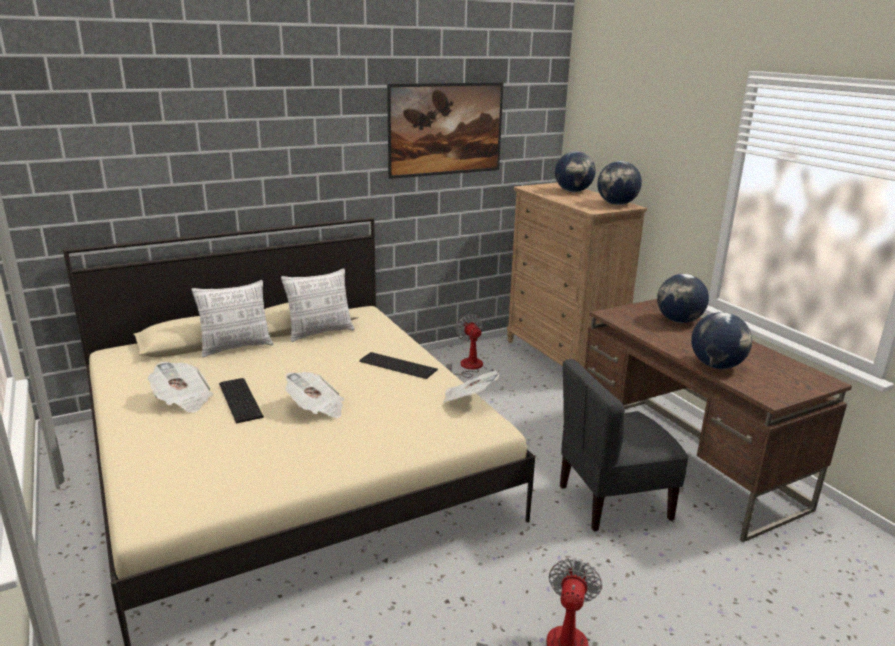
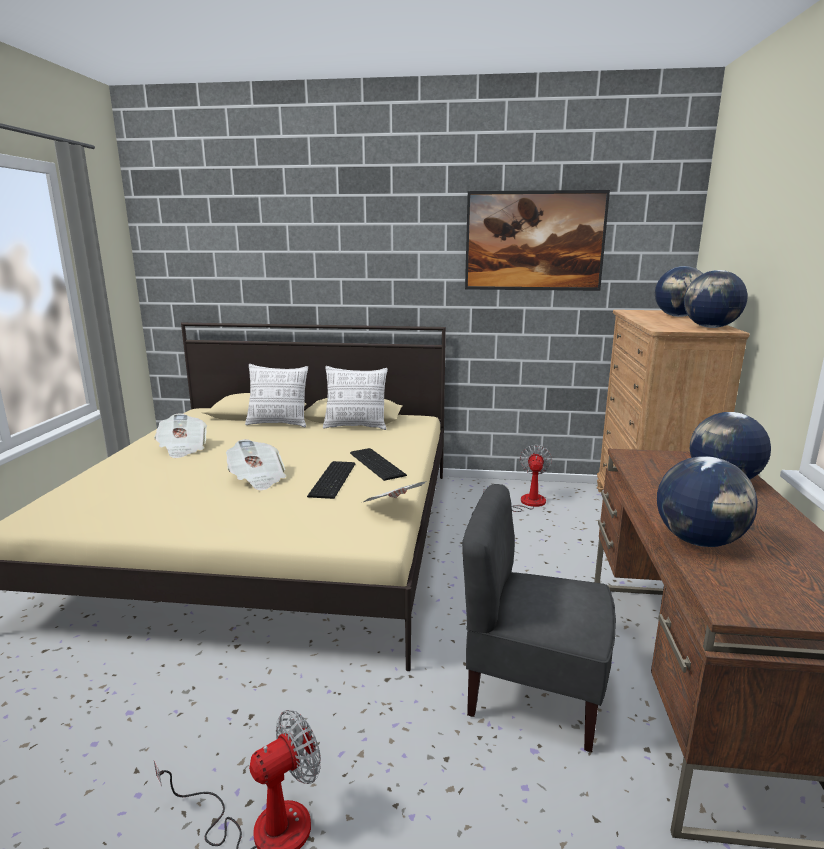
camera: 35 degrees right, 5 degrees down
(241, 399) = (217, 457): keyboard -> keyboard (334, 479)

